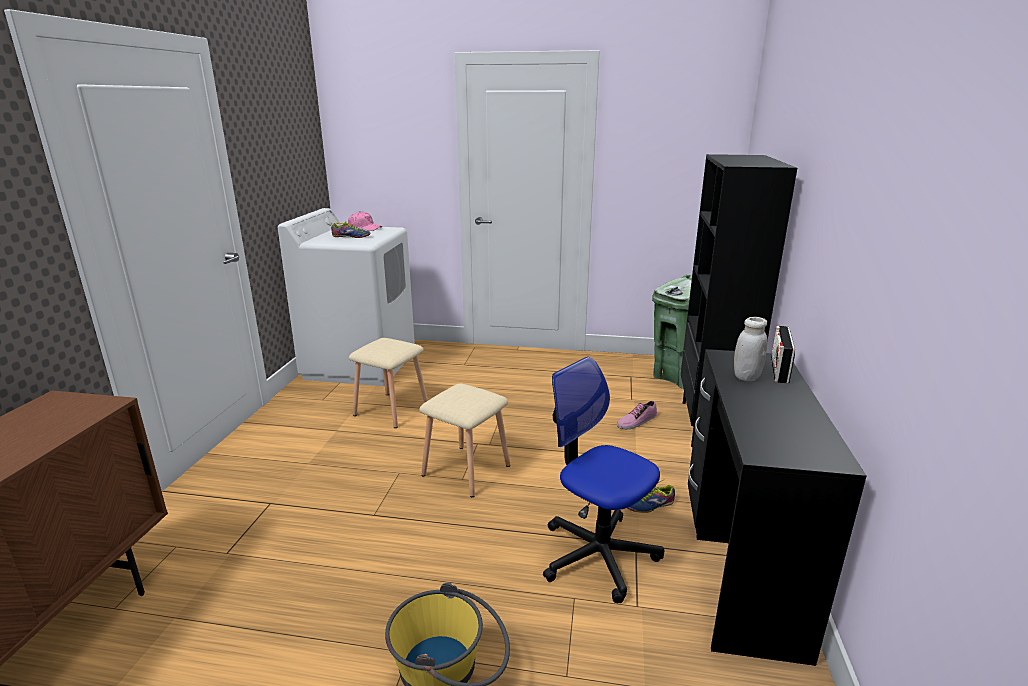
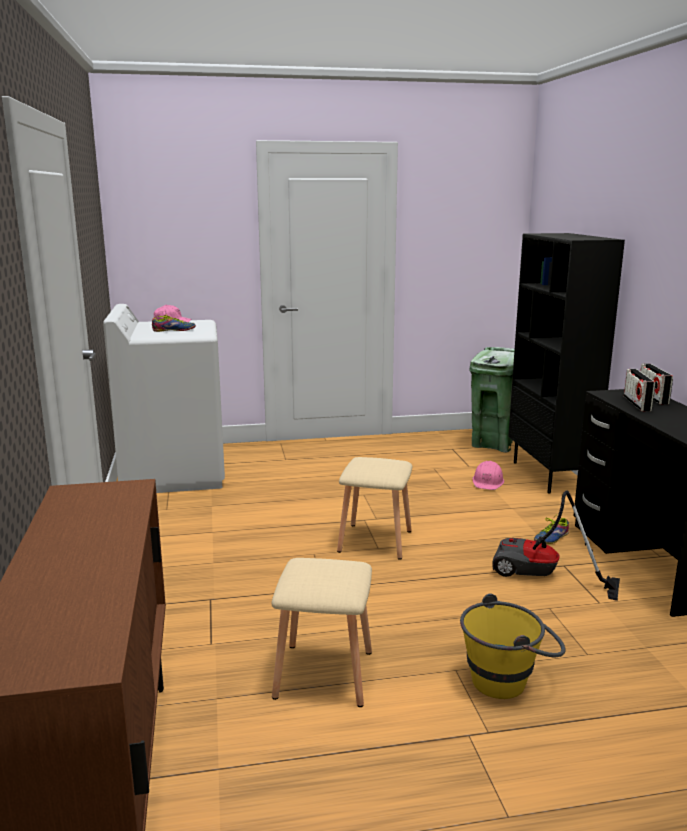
camera: 20 degrees left, 5 degrees down
(391, 409) = (251, 506): beige stool -> beige stool (323, 673)
(598, 555) = (542, 577): office chair -> vacuum cleaner
(636, 421) = (488, 482): shoe -> pink hard hat
(746, 377) = (637, 404): white jar -> radio

